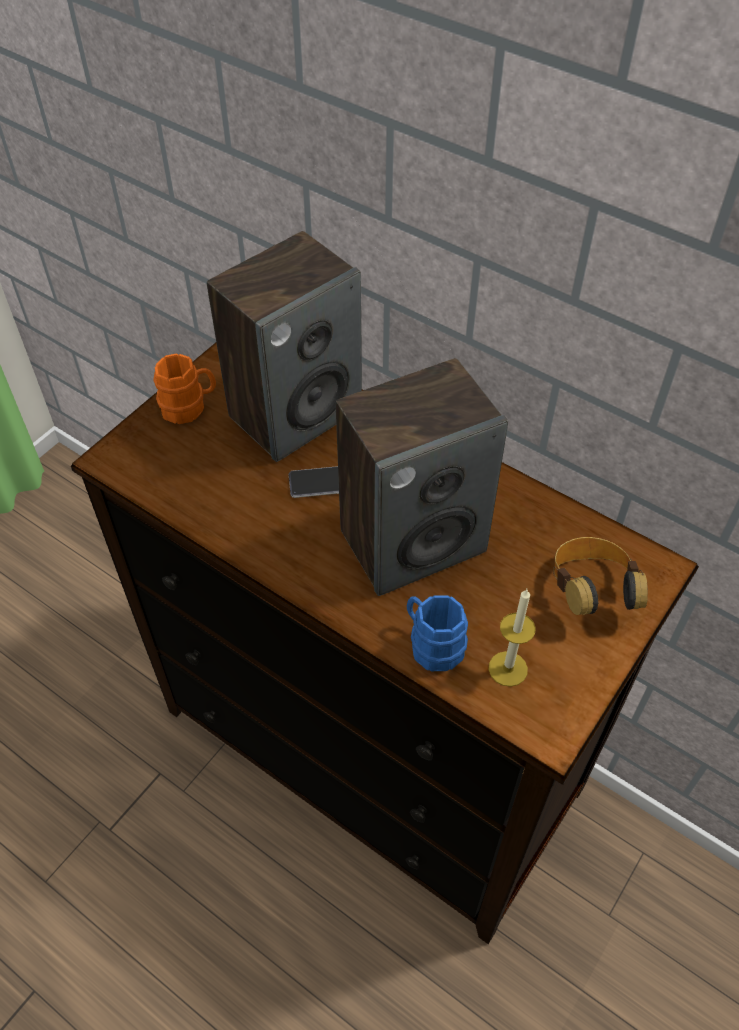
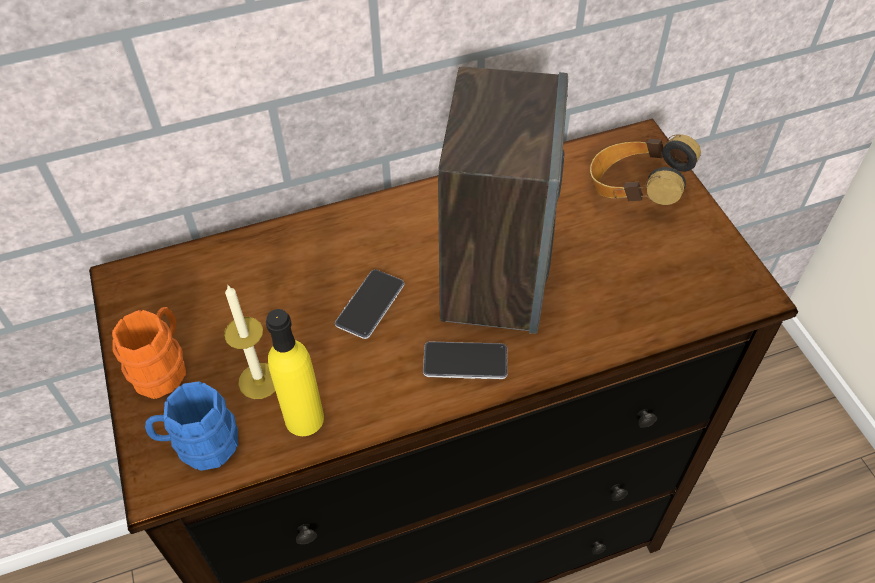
camera: 55 degrees left, 0 degrees up
(203, 501) = (304, 418): none -> yellow bottle
(295, 412) = (261, 280): speaker -> none
(317, 565) = (465, 361): none -> phone
(431, 644) = (616, 323): blue mug -> blue mug (199, 445)
(508, 668) = (675, 285): candle -> candle (259, 381)

